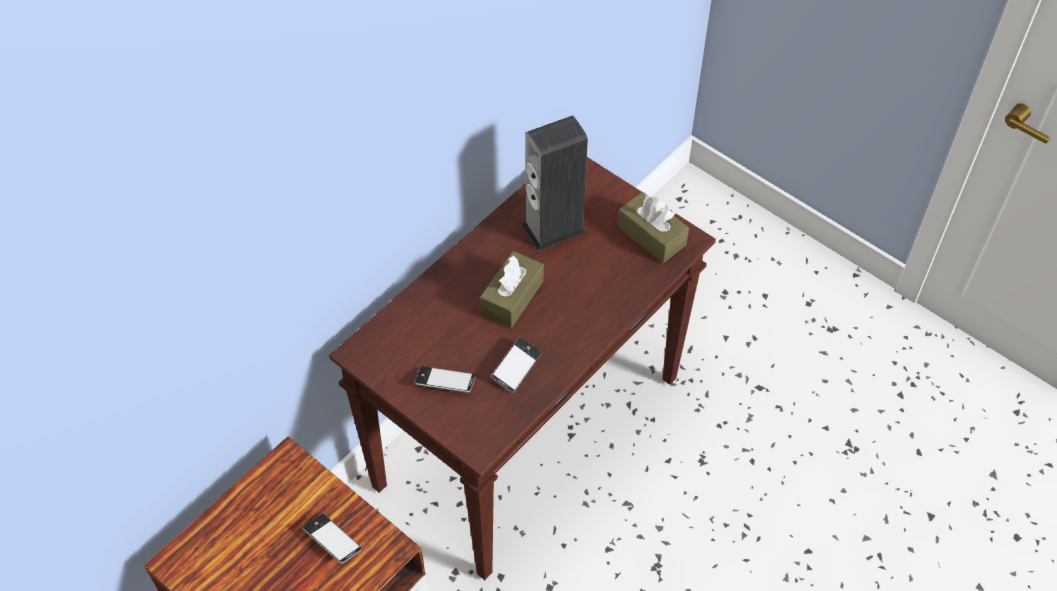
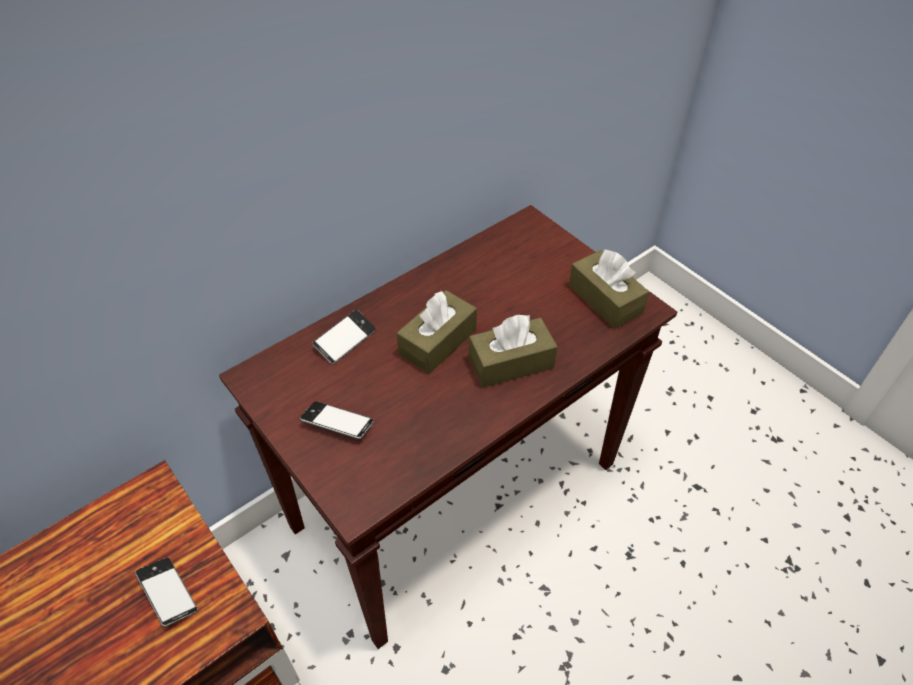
camera: 10 degrees right, 5 degrees down
(516, 367) = (423, 419): phone -> phone (345, 340)
(554, 228) = (499, 278): speaker -> none
(579, 307) = (511, 363): none -> brown tissue box

